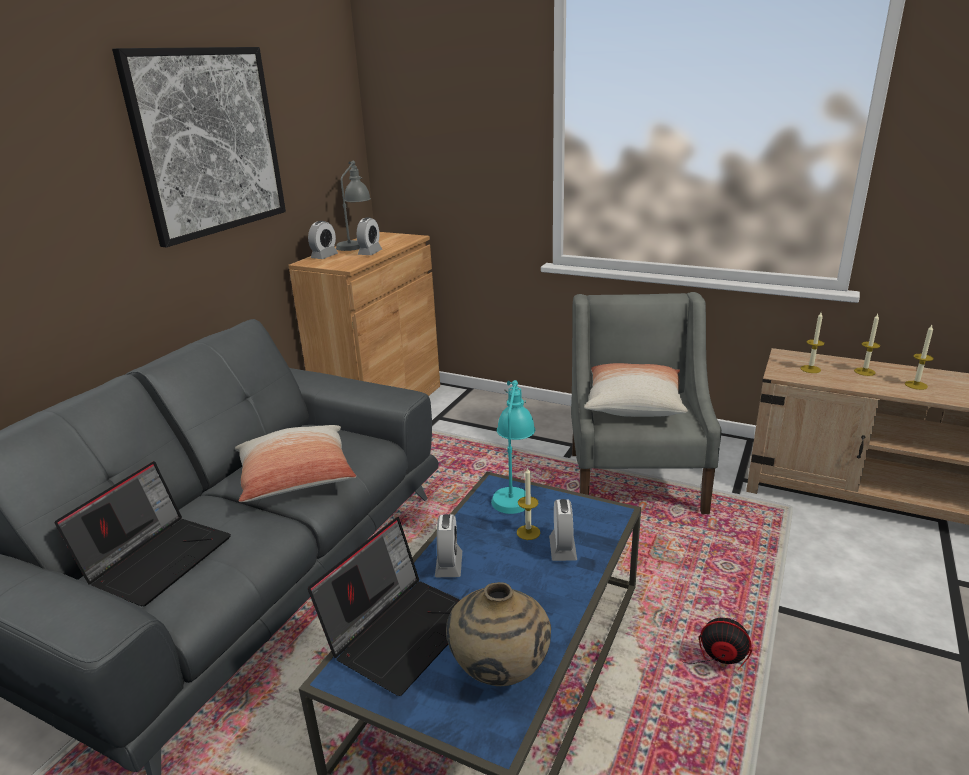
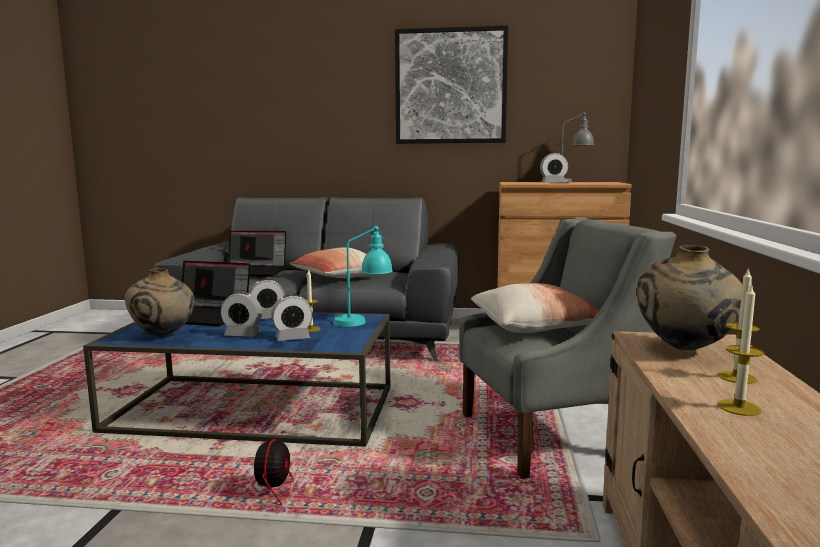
camera: 70 degrees right, 15 degrees down
(324, 256) = (528, 182): alarm clock -> alarm clock (242, 334)
(810, 369) = (685, 349): candle -> beige vase

